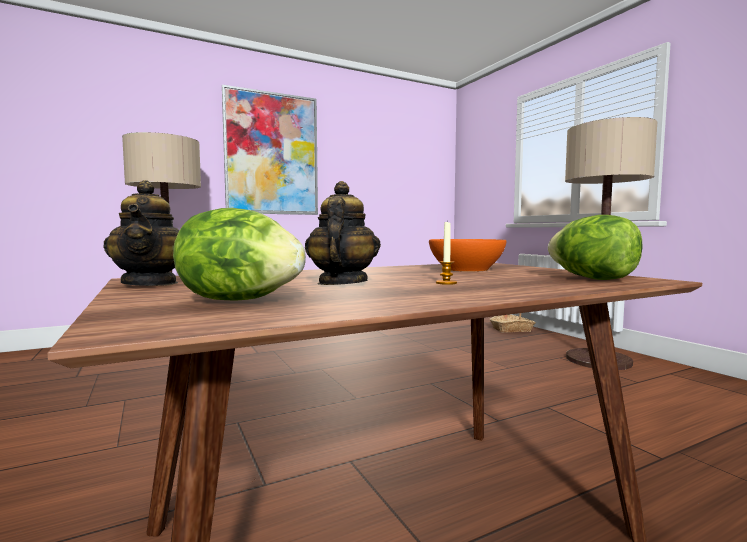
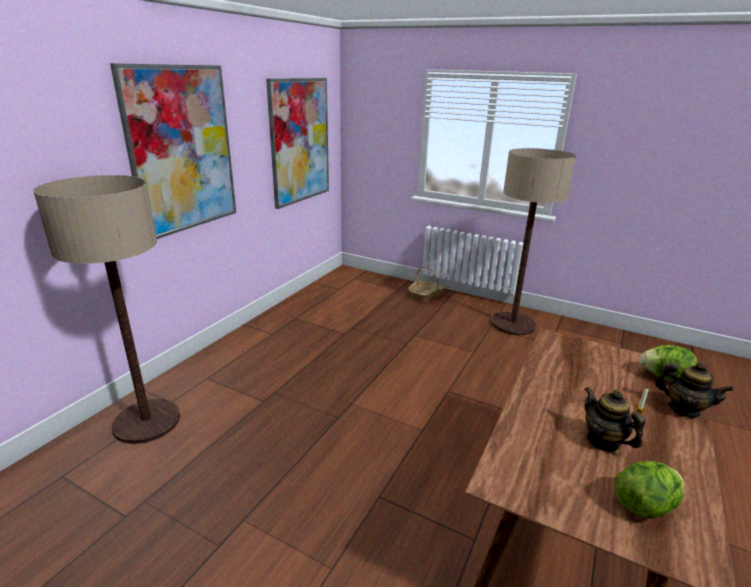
camera: 35 degrees left, 20 degrees up
(151, 284) = (529, 494): teapot -> teapot (683, 409)
(400, 173) = (300, 141): none -> picture
(466, 269) = (580, 367): orange bowl -> none

